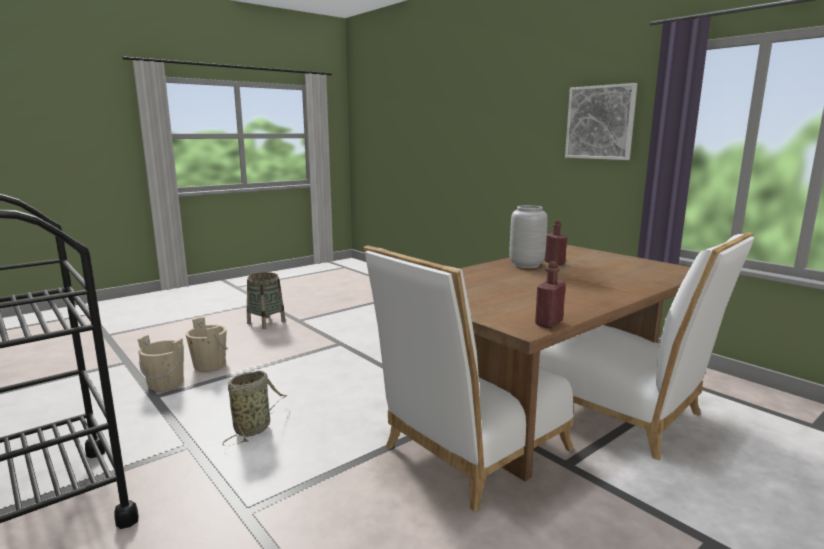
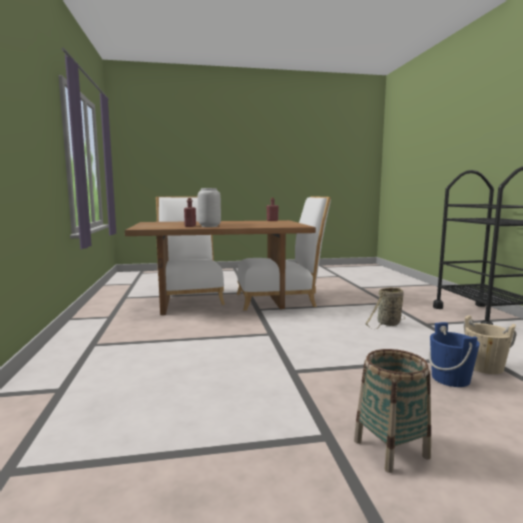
camera: 150 degrees left, 5 degrees down
(209, 364) = (450, 378): beige bucket -> blue bucket
(600, 122) = (37, 120): picture -> none

